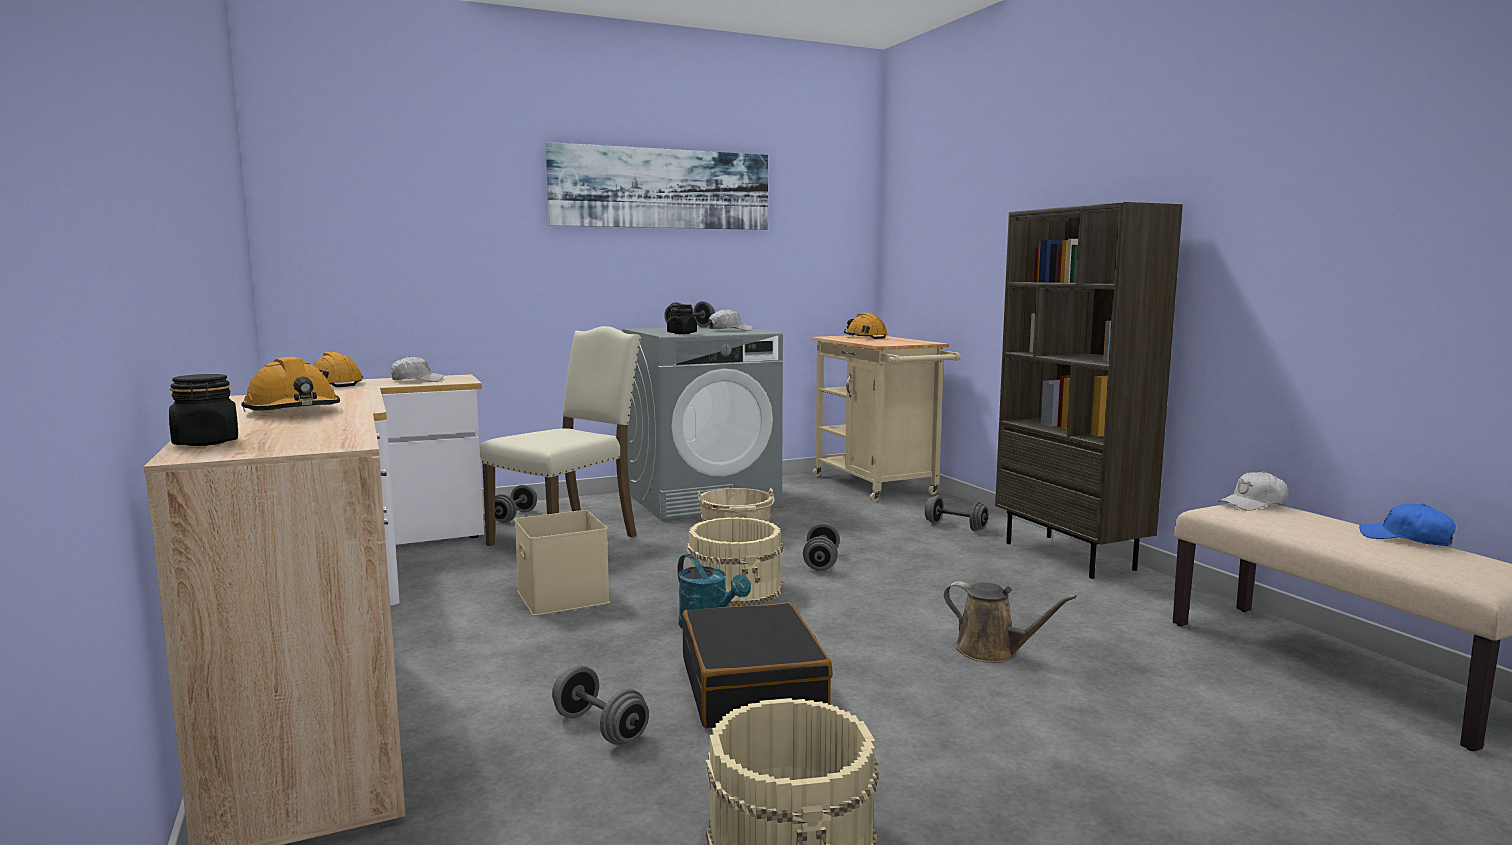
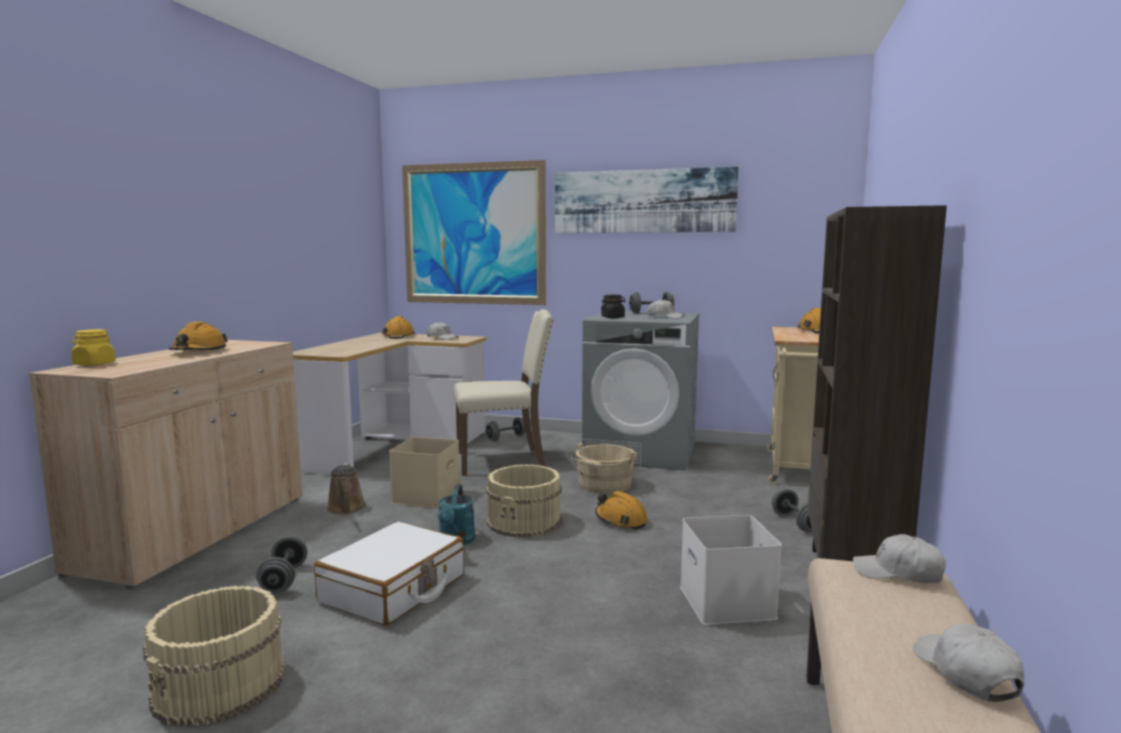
camera: 40 degrees right, 0 degrees up
(206, 442) = (94, 364): black jar -> yellow jar
(418, 223) = (473, 234): none -> picture
(753, 687) = (394, 589): black suitcase -> white suitcase
(821, 562) = (621, 520): grey dumbbell -> orange hard hat
(992, 652) = (588, 632): brown watering can -> brown watering can (346, 509)
(1034, 596) = (729, 603): none -> white storage box
(1406, 539) = (965, 673): blue cap -> white cap

